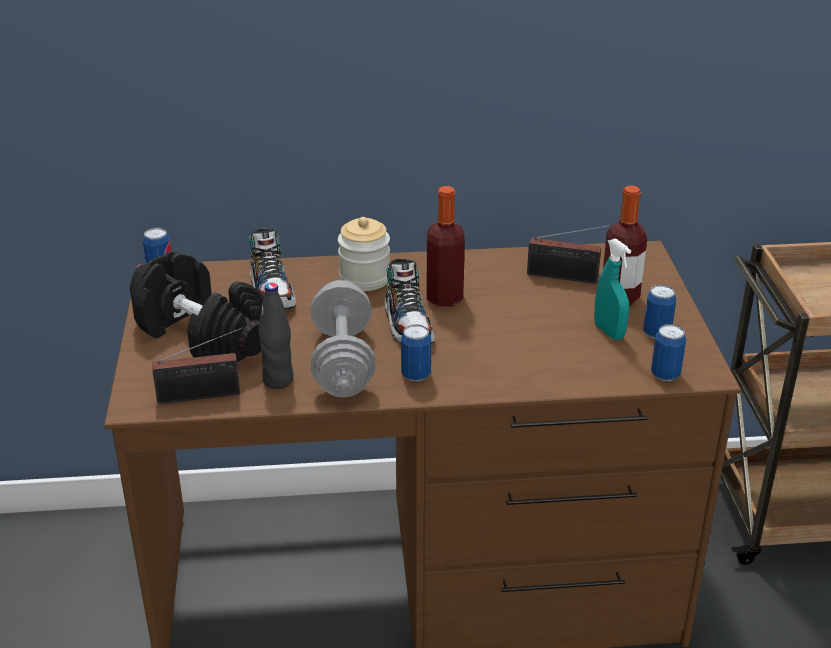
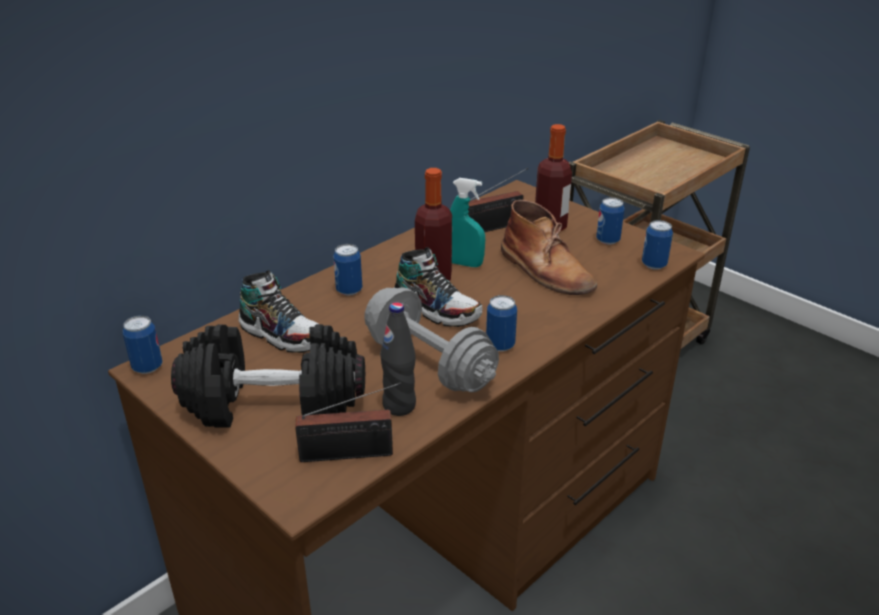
camera: 40 degrees left, 0 degrees up
(203, 395) = (352, 454): radio -> radio turned 45 degrees clockwise
(364, 279) = (349, 290): jar -> can
(551, 335) = (546, 271): none -> brown boot
(609, 332) = (578, 252): turquoise spray bottle -> turquoise spray bottle (464, 264)

